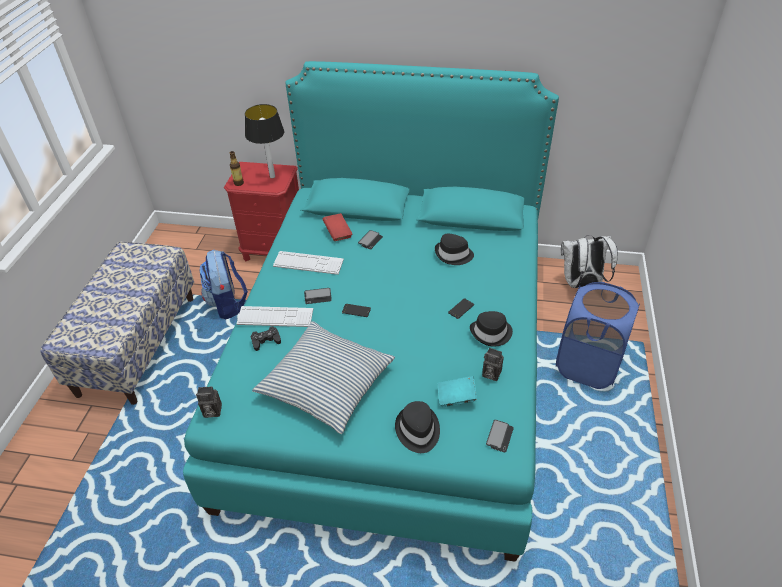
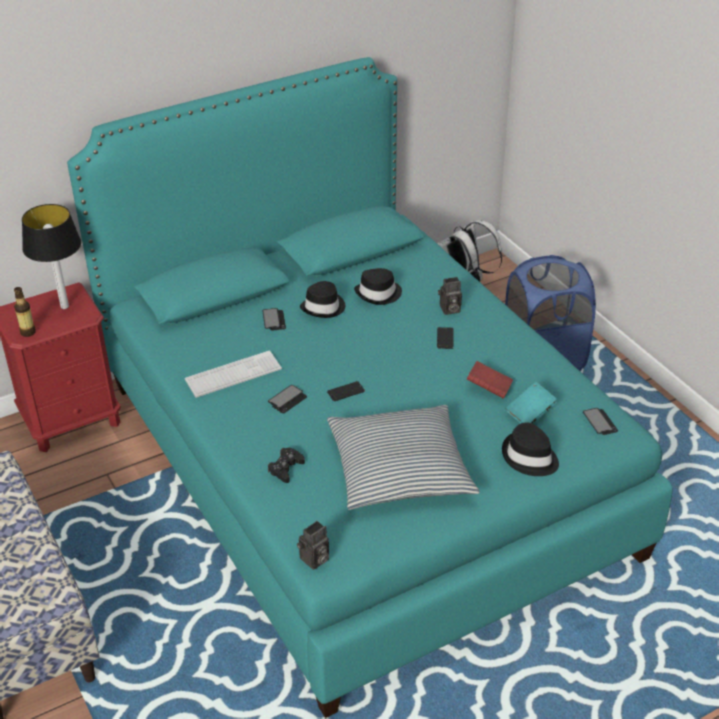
camera: 40 degrees left, 5 degrees down
(228, 304) = (82, 509): backpack -> none
(275, 317) = (266, 442): keyboard -> none
(338, 233) = (227, 330): red book -> red book (489, 388)
(490, 374) = (535, 379): camera -> camera (449, 310)
(491, 333) = (497, 345): black hat -> black hat (324, 307)

